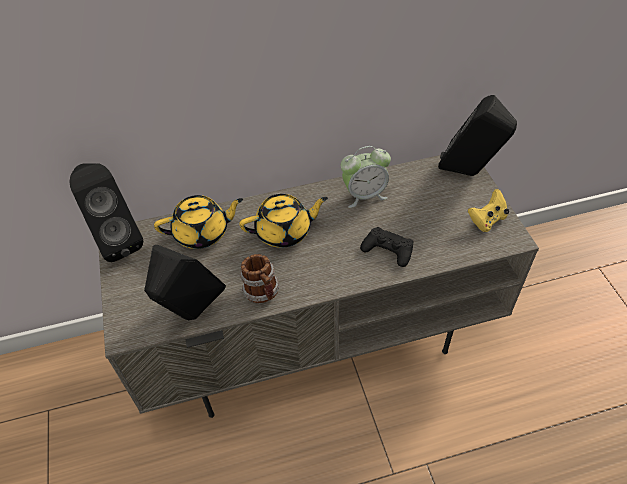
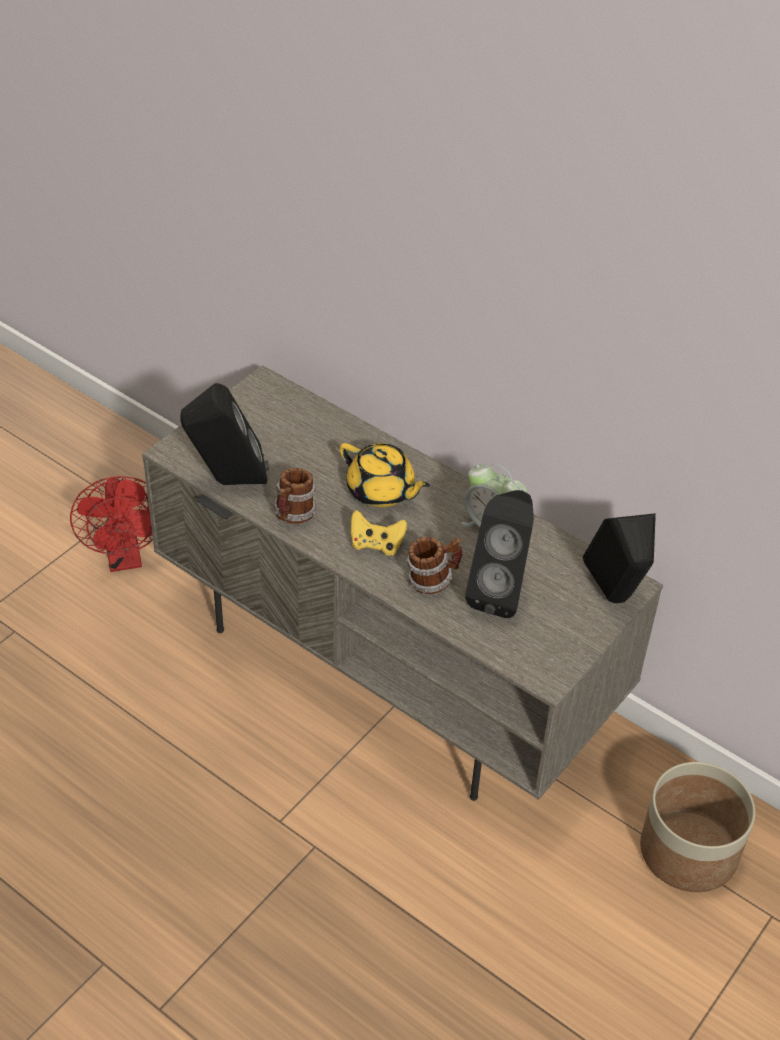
camera: 50 degrees right, 5 degrees down
(94, 439) = (125, 558): none -> red fan
(117, 241) = (261, 385): black speaker -> black speaker (500, 592)
(202, 233) = (324, 435): yellow teapot -> none
(388, 250) = (432, 580): black game controller -> mug
(487, 220) = (554, 644): yellow game controller -> yellow game controller (376, 544)
(540, 275) = (689, 851): none -> planter

